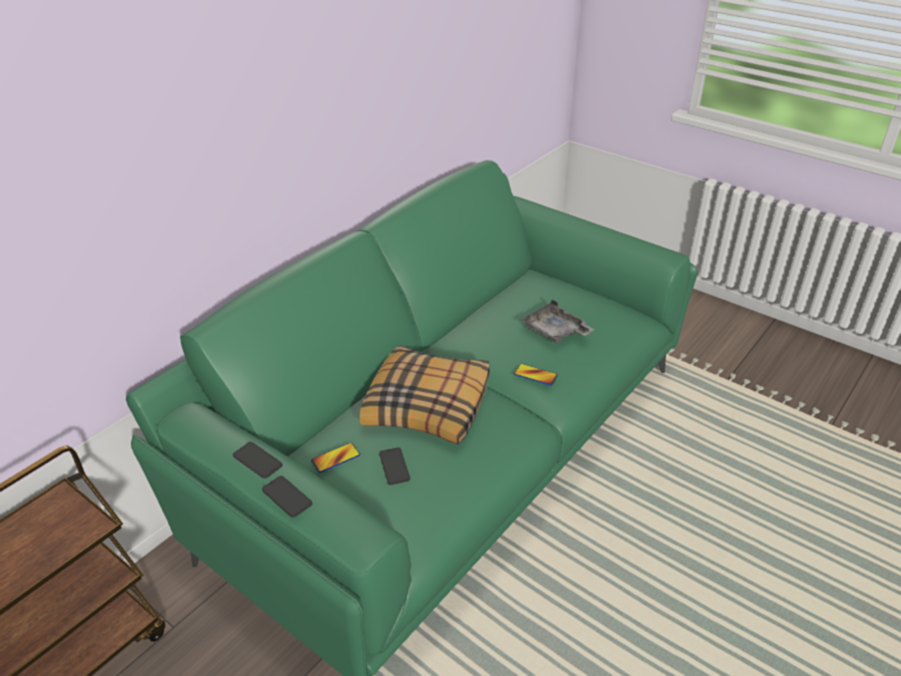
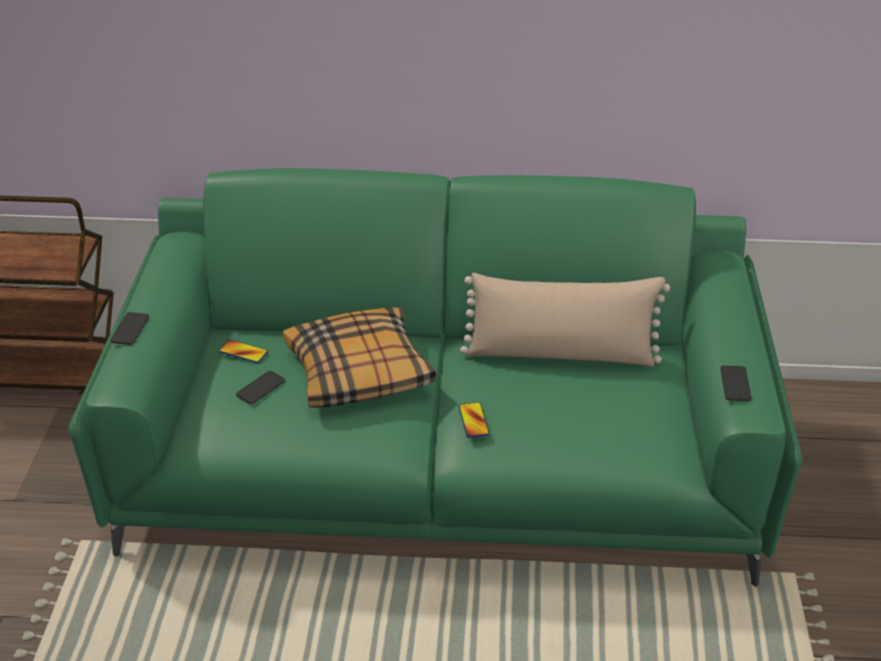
camera: 55 degrees right, 0 degrees up
(257, 460) = (158, 296): phone -> phone (735, 384)
(500, 310) = (561, 354): none -> beige pillow
(555, 331) = (561, 405): grey tray -> none

